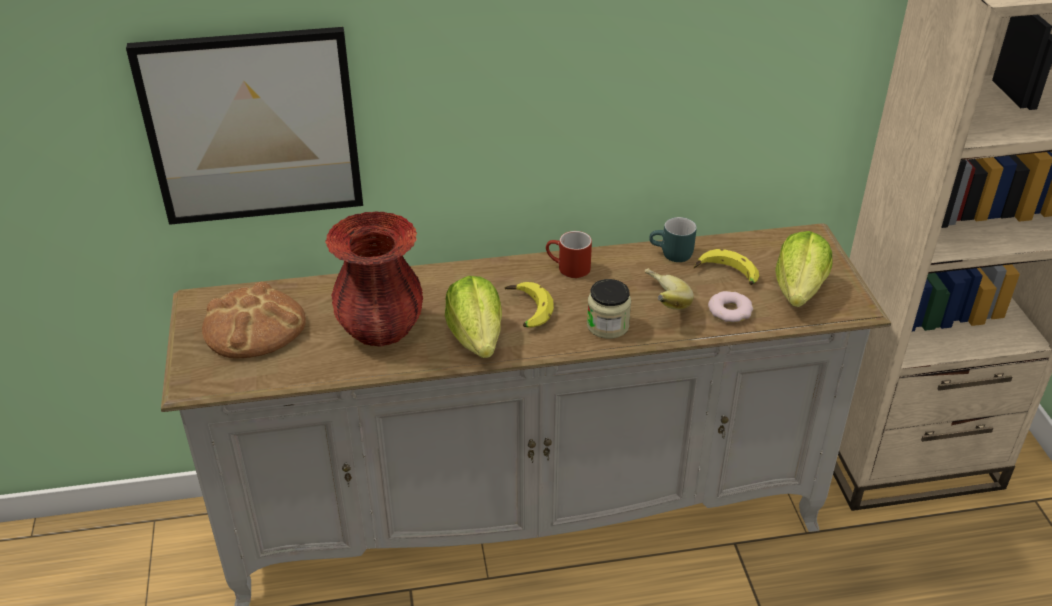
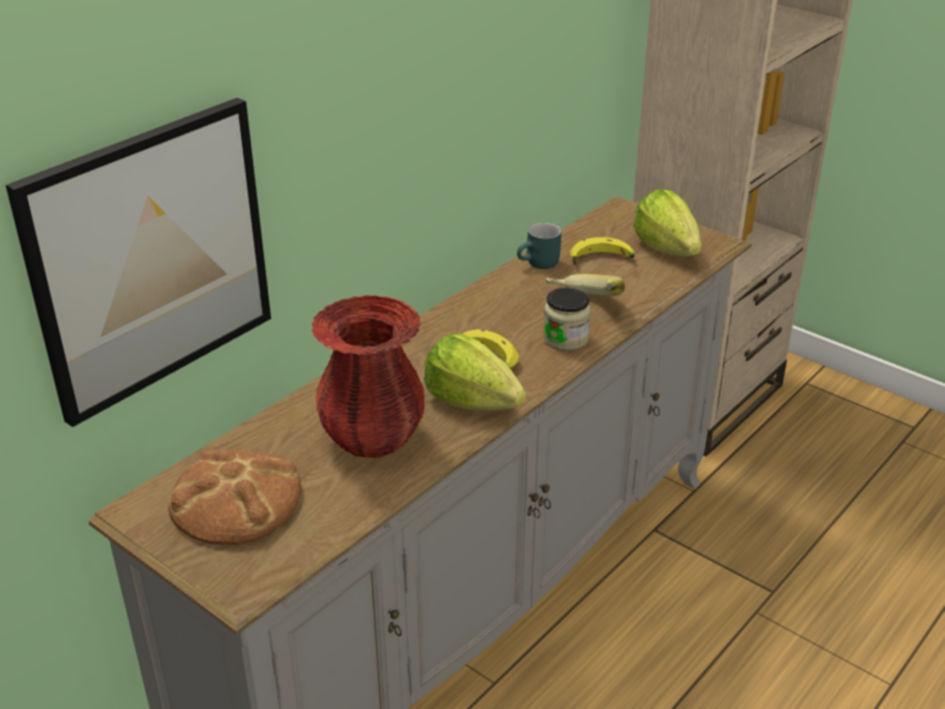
camera: 40 degrees left, 5 degrees down
(567, 268) = (470, 311): red mug -> none
(730, 311) = (640, 284): donut -> none

